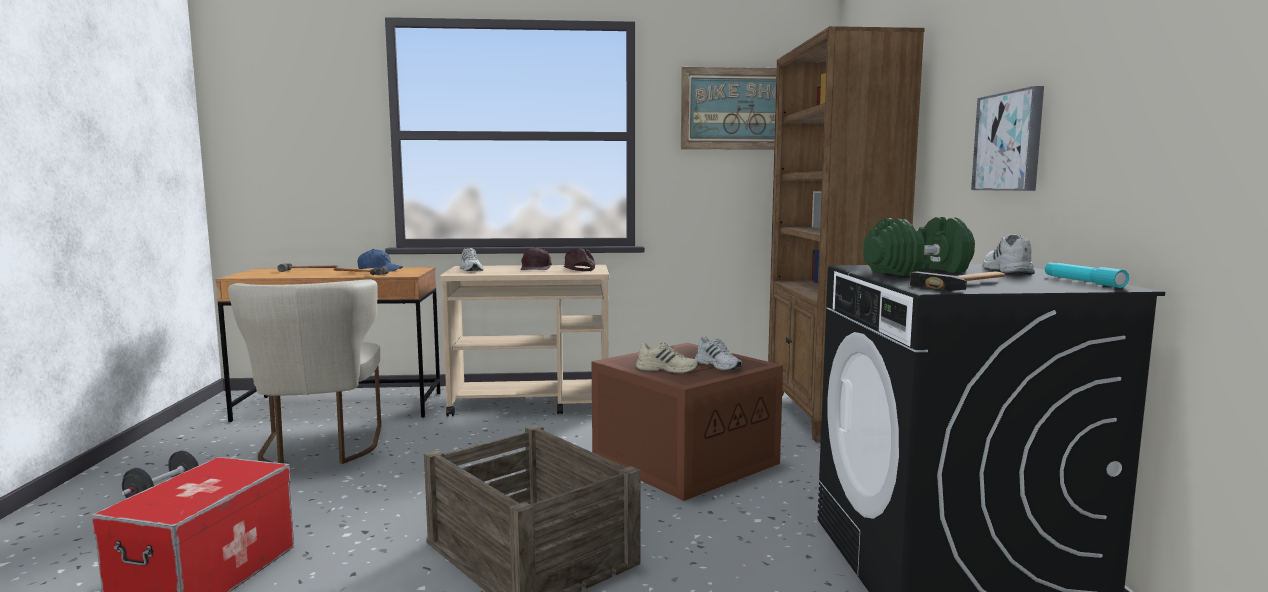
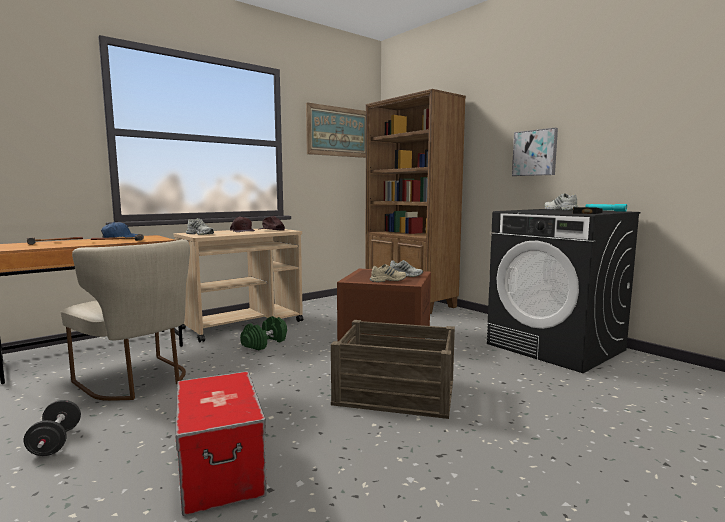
camera: 35 degrees left, 0 degrees up
(917, 271) = (539, 211): green dumbbell -> green dumbbell (264, 343)

